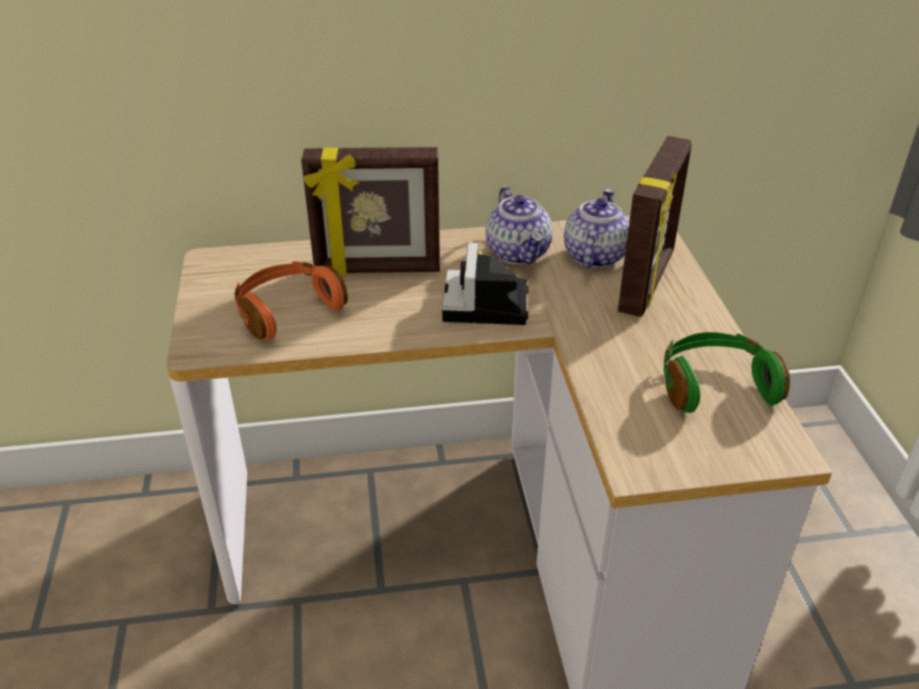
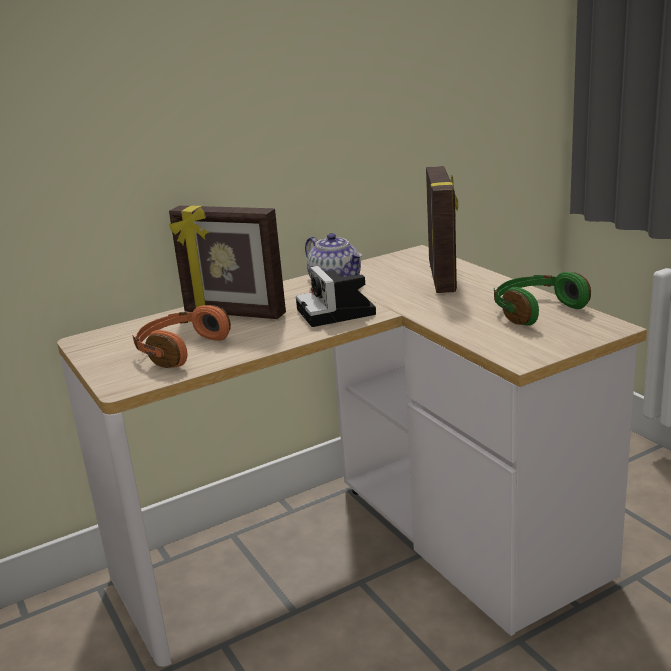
camera: 20 degrees left, 15 degrees down
(377, 269) = (233, 314): picture frame -> picture frame turned 45 degrees clockwise
(594, 255) = (392, 273): teapot -> none

